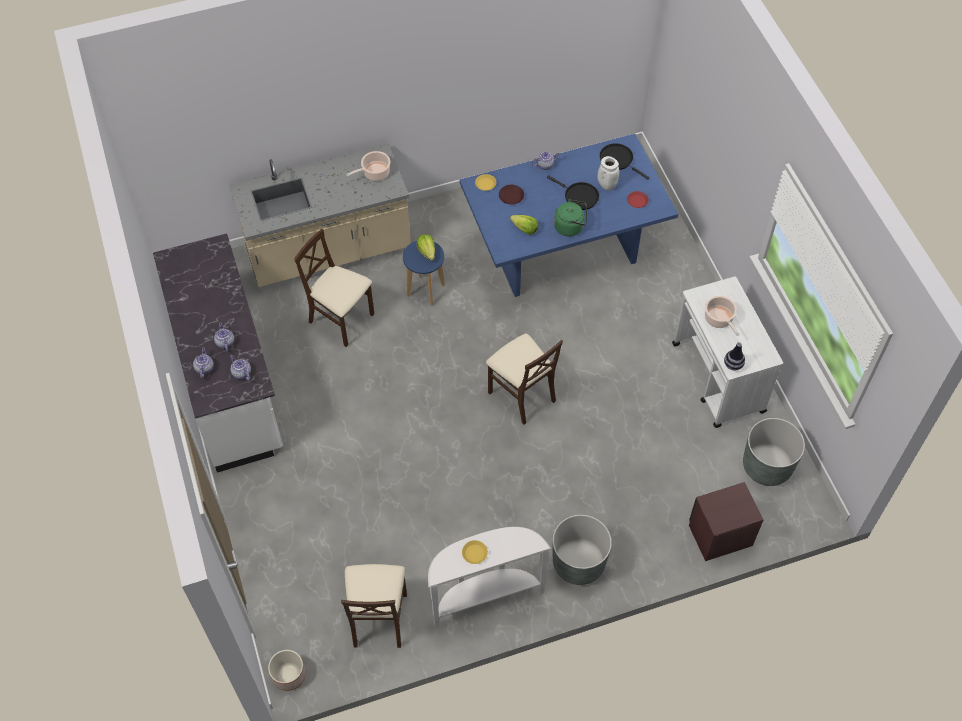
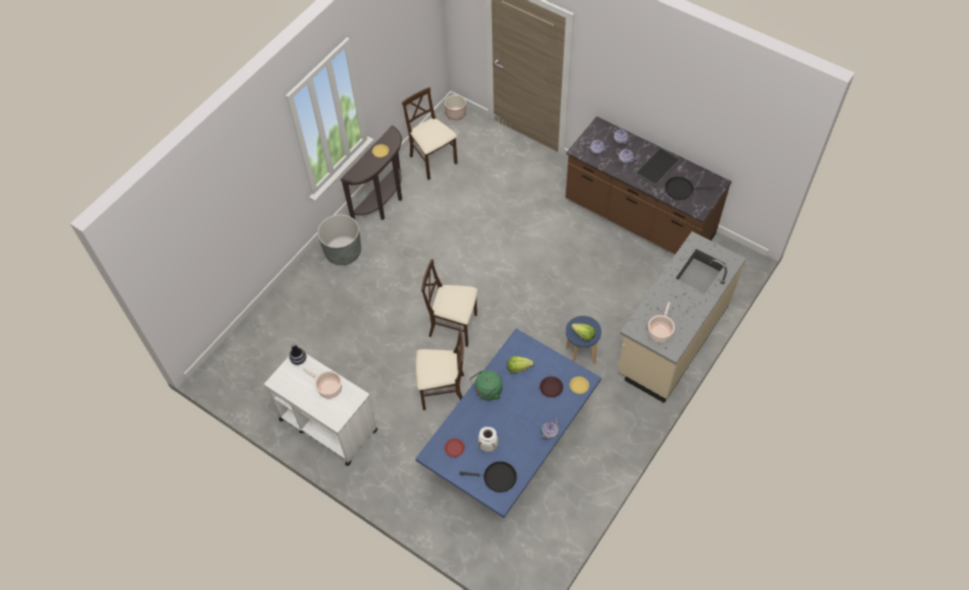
camera: 145 degrees right, 0 degrees up
(203, 312) = (658, 167): none -> tray
(231, 382) = (638, 219): white counter -> brown counter
(341, 319) = (614, 299): beige chair -> beige chair (442, 390)
(484, 597) = (384, 204): white console table -> brown console table
(579, 196) = (501, 422): black frying pan -> black frying pan (681, 189)
(720, 535) = (266, 319): brown nightstand -> none
(767, 466) = (258, 382): grey planter -> none

